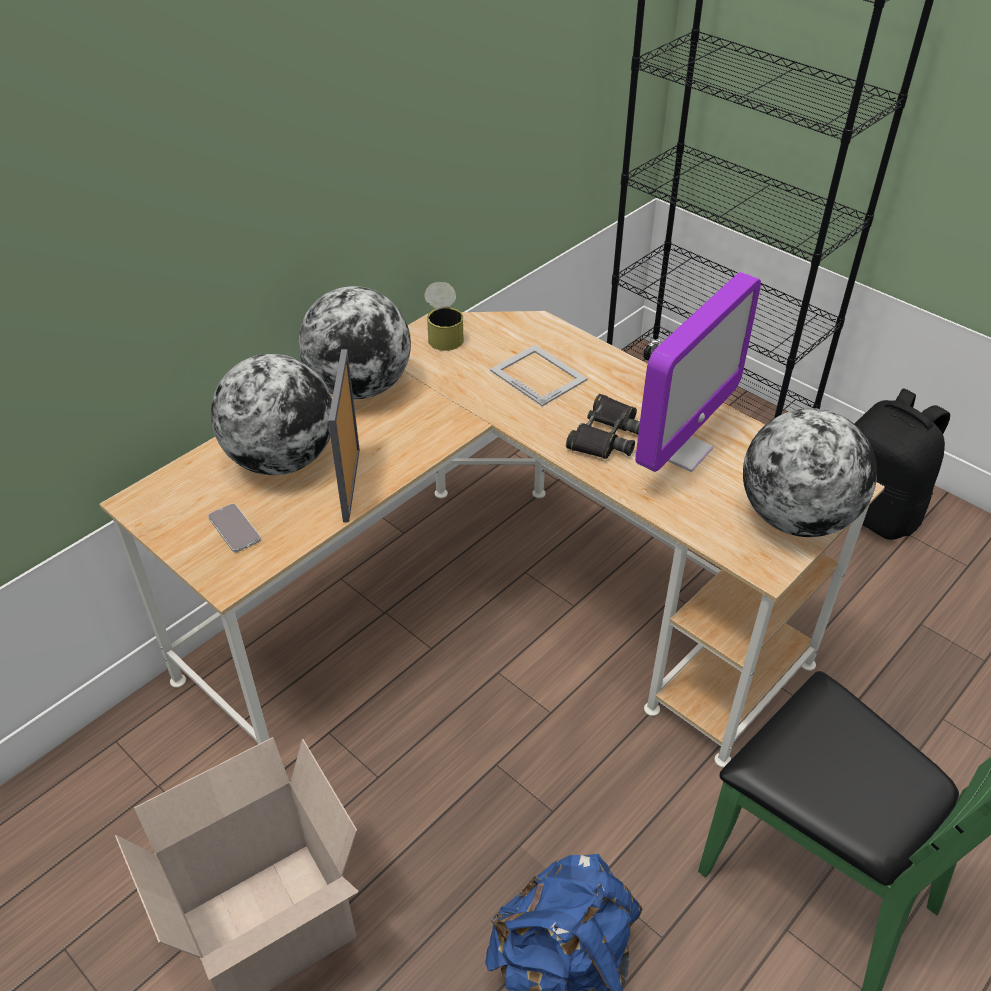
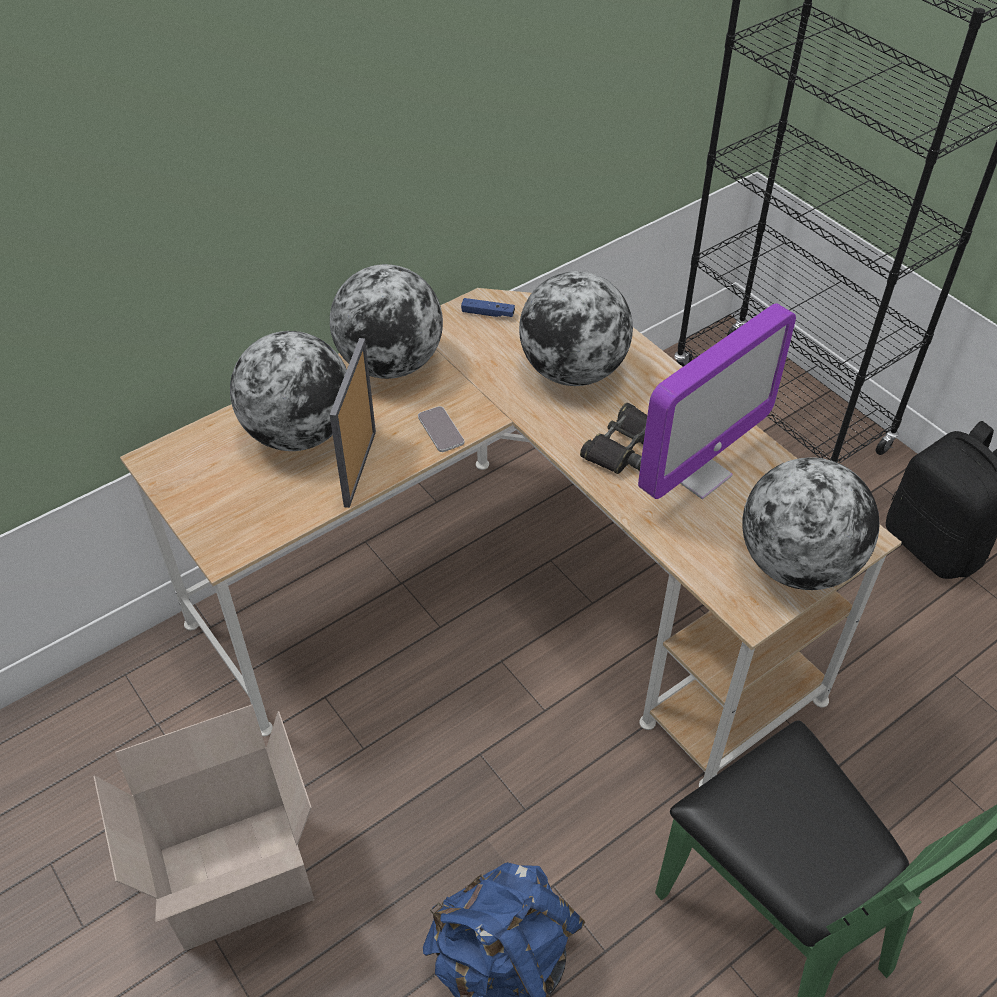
camera: 10 degrees right, 5 degrees up
(234, 528) = (240, 500): phone -> phone (441, 430)
(444, 333) = (488, 313): can -> blue game controller
(538, 374) = (572, 371): picture frame -> globe

